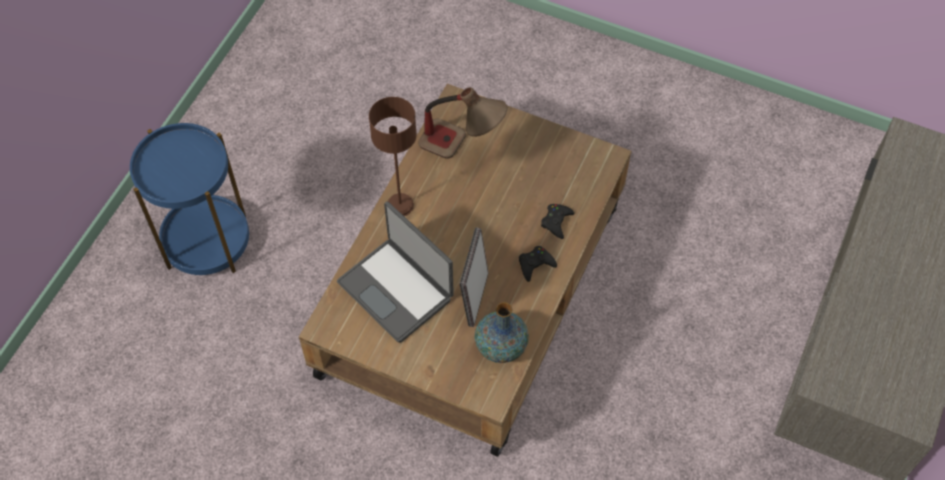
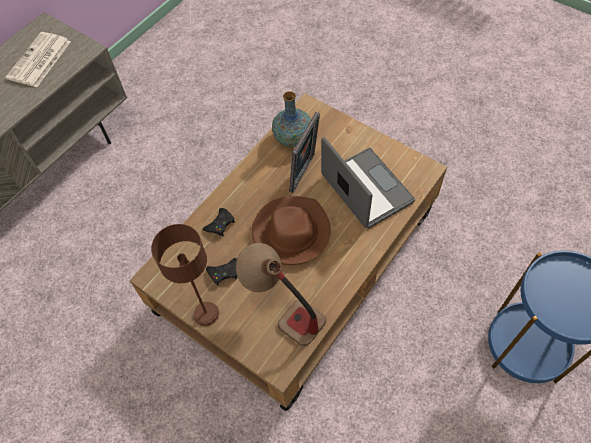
camera: 165 degrees left, 0 degrees up
(399, 205) = (353, 261): brown table lamp -> brown table lamp (206, 314)
(474, 226) = (291, 232): none -> brown hat
(535, 264) = (249, 192): black game controller -> black game controller (224, 272)
(877, 354) = (39, 61): none -> newspaper

